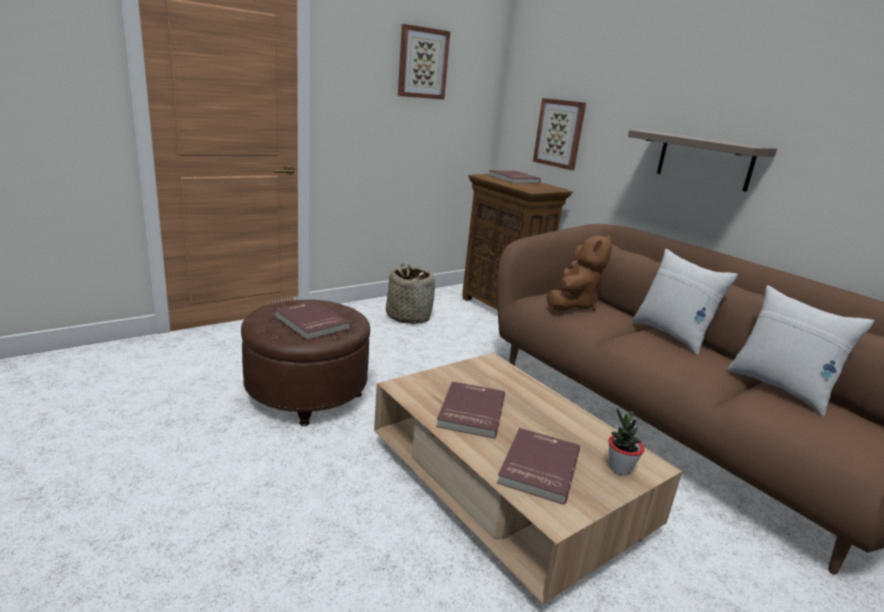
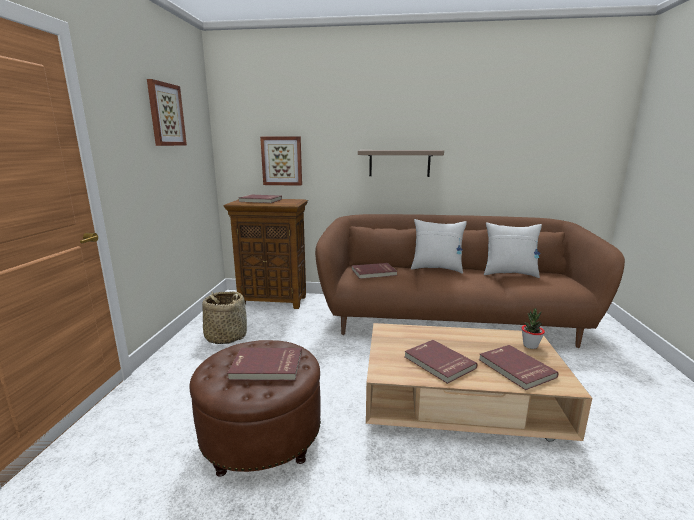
camera: 45 degrees left, 5 degrees down
(572, 305) = (374, 272): brown plush toy -> red book

